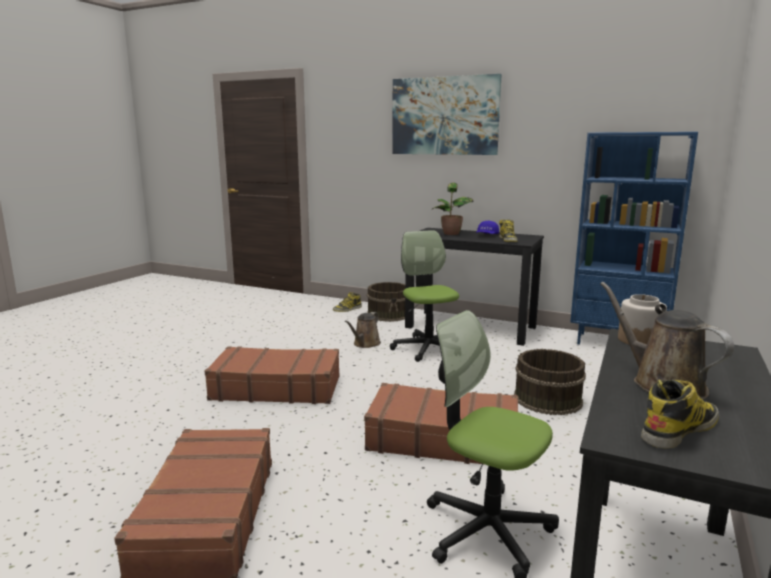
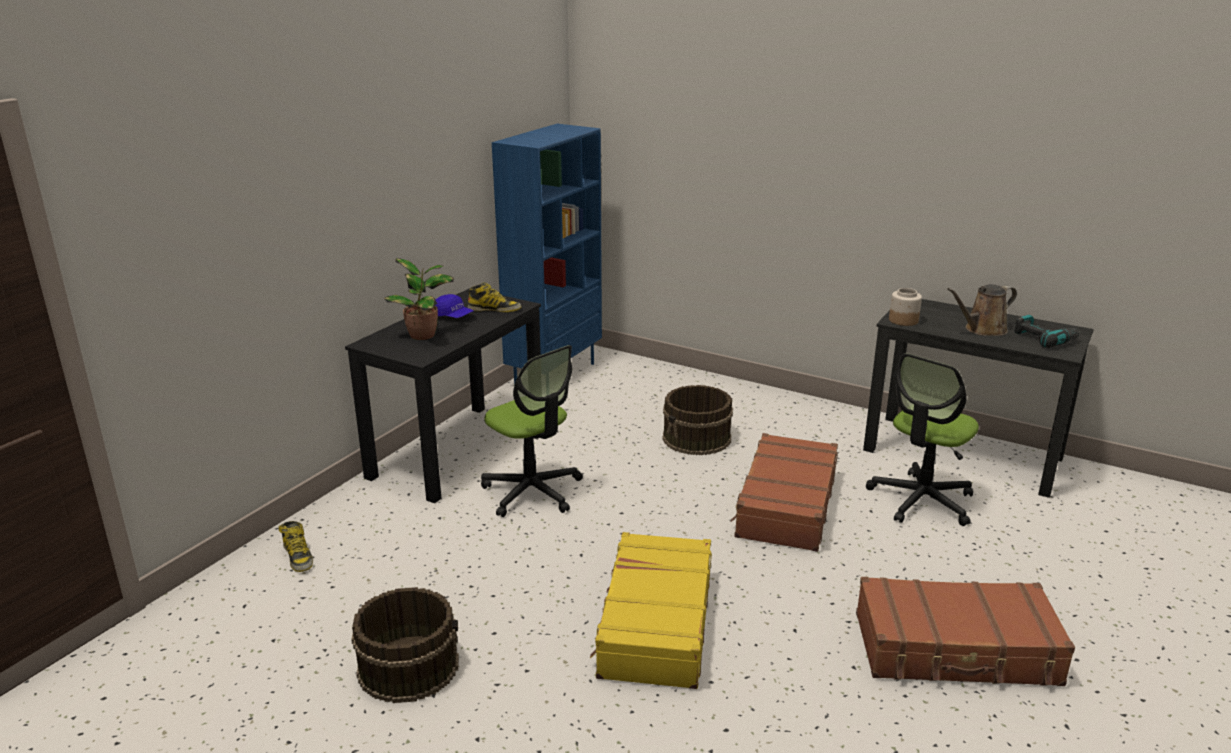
camera: 85 degrees left, 10 degrees up
(276, 388) = (655, 624): brown suitcase -> yellow suitcase
(365, 344) = (498, 542): brown watering can -> none
(389, 314) = (358, 513): brown bucket -> brown bucket (408, 666)
(427, 348) = (532, 491): office chair -> office chair turned 120 degrees counterclockwise
(444, 116) = (332, 155): picture -> none
(679, 429) = (1044, 338): boot -> power drill

